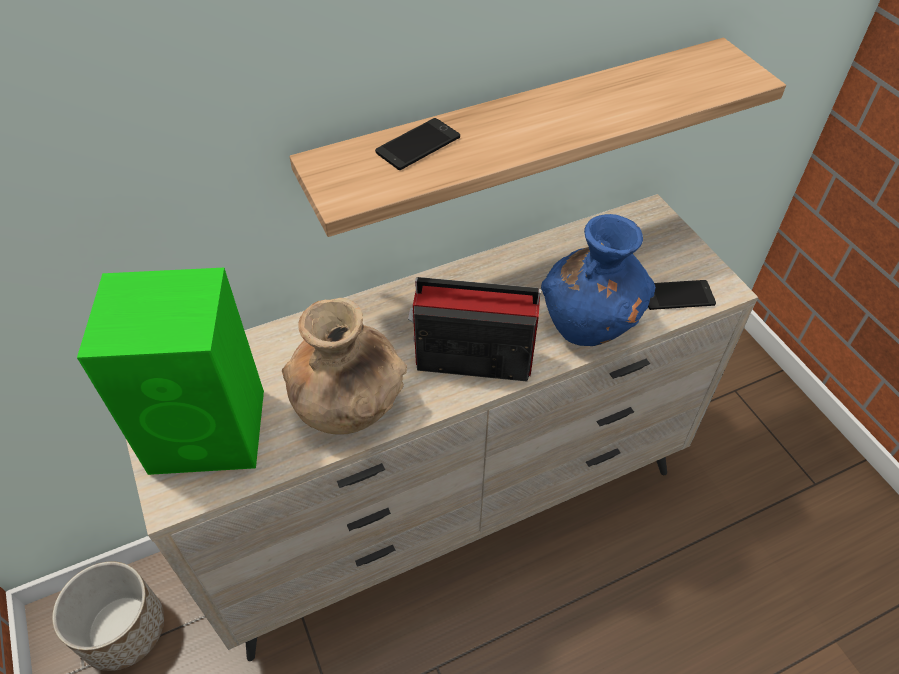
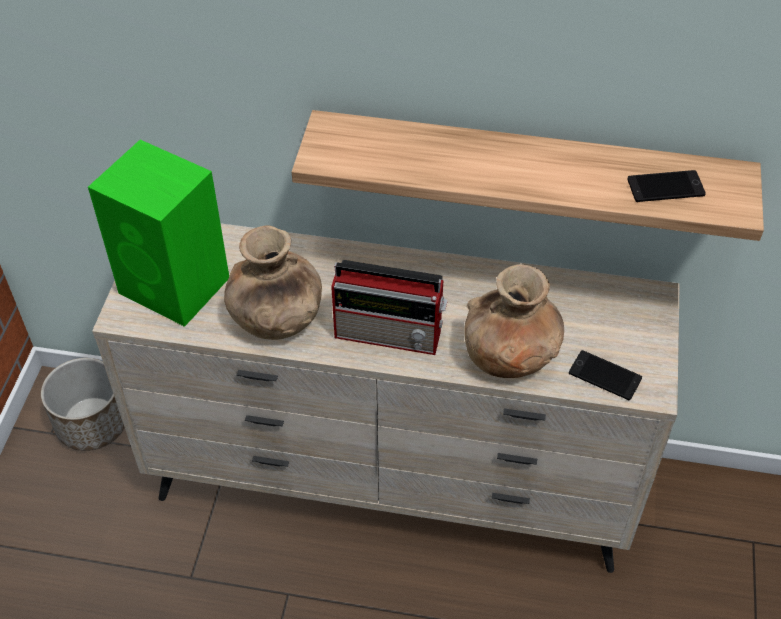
camera: 35 degrees right, 0 degrees up
(418, 145) = (406, 143): phone -> phone (665, 187)
(471, 359) = (390, 334): radio -> radio turned 150 degrees clockwise
(591, 321) = (510, 356): blue vase -> brown vase

